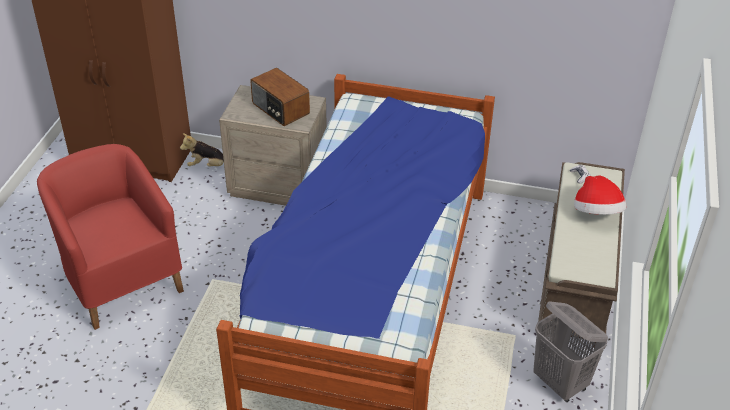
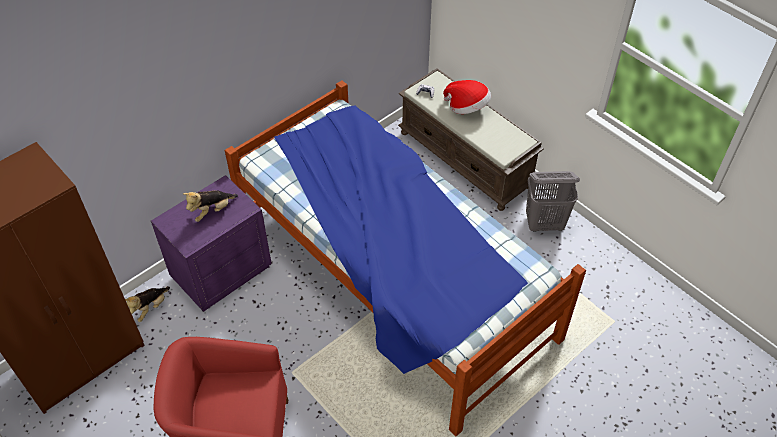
camera: 55 degrees left, 10 degrees up
(278, 184) = (221, 271): beige nightstand -> purple nightstand
(280, 109) = (212, 211): radio -> plush toy

